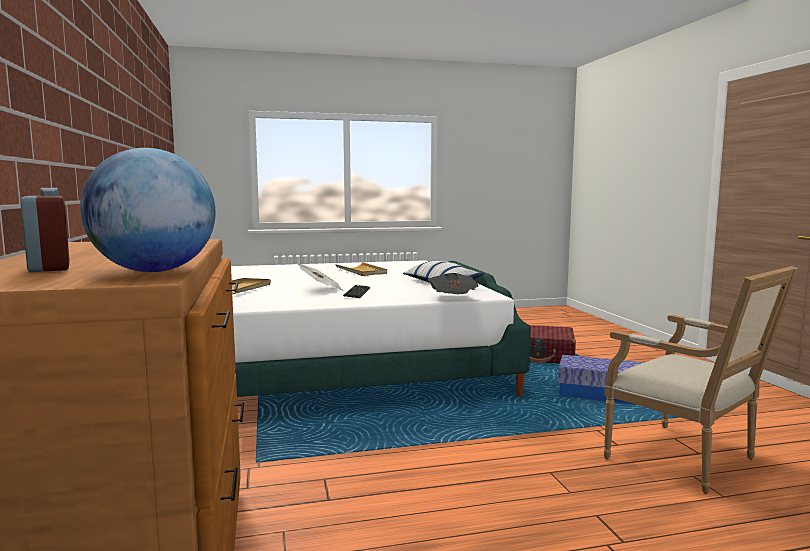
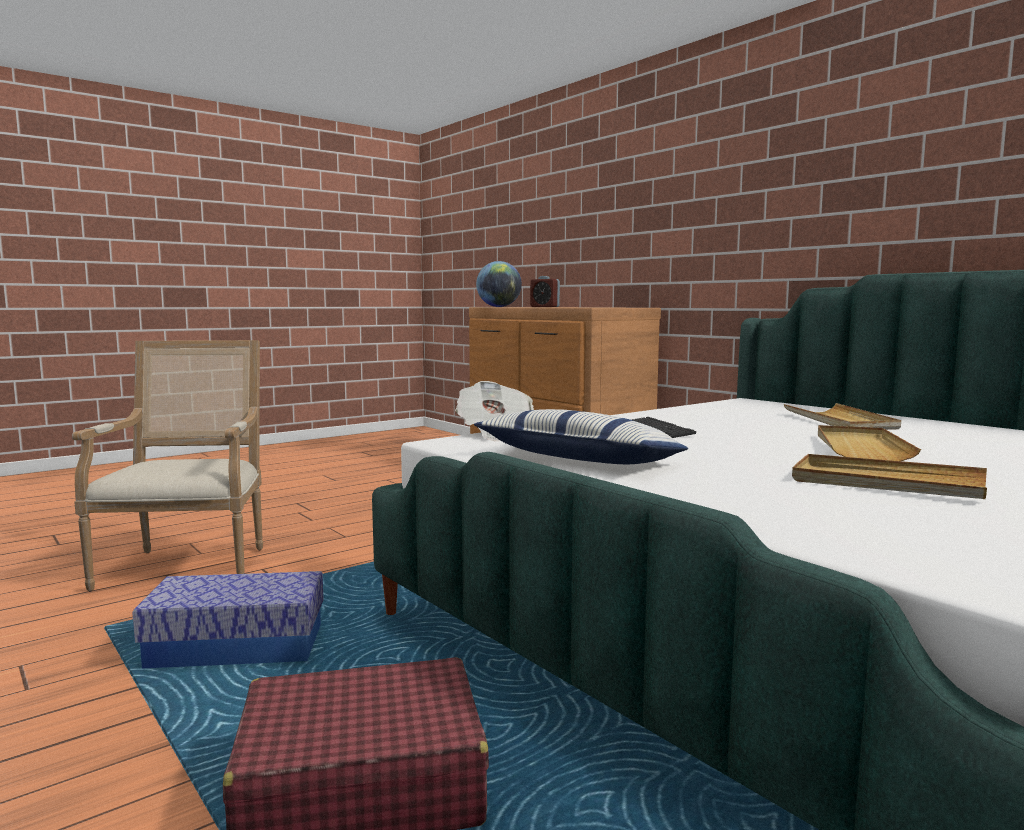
camera: 155 degrees right, 0 degrees up
(310, 279) = (860, 448): none -> beige tray
(321, 289) = (731, 430): newspaper -> none
(688, 460) = (189, 565): armchair -> armchair turned 60 degrees clockwise

